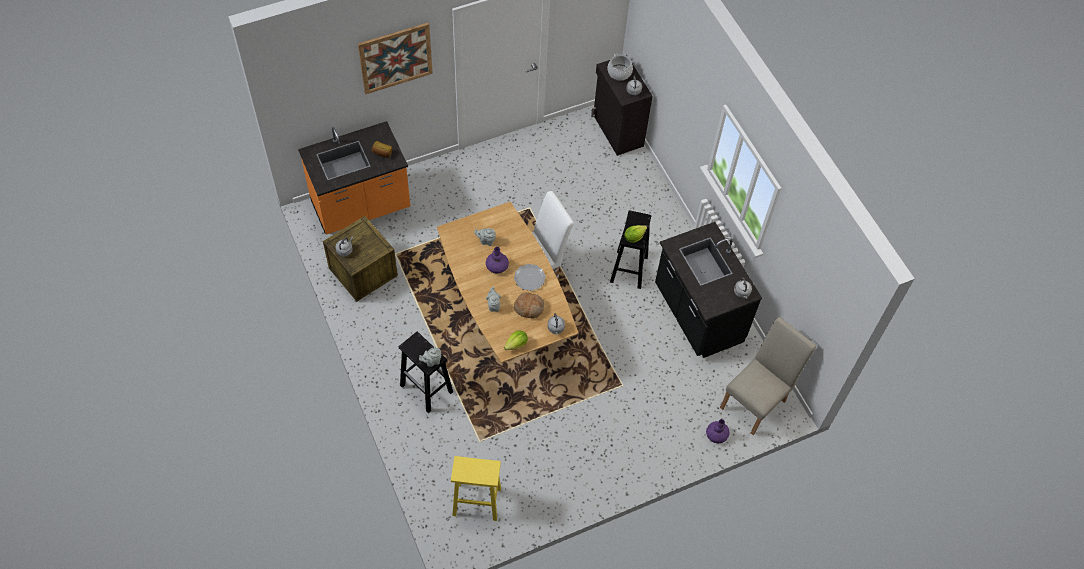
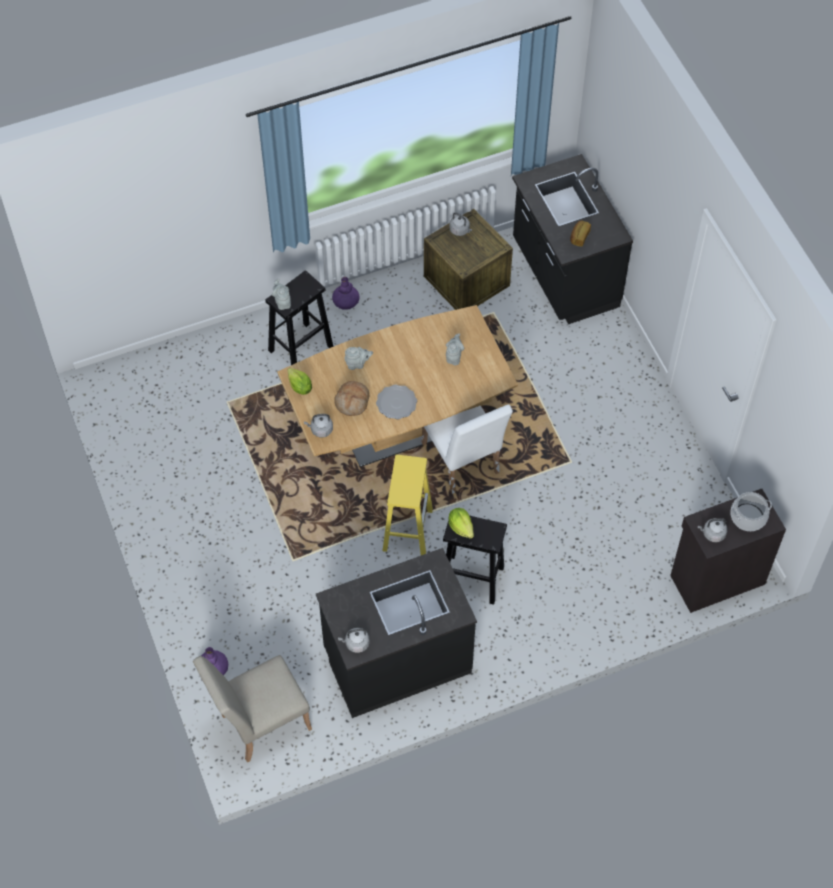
camera: 95 degrees right, 0 degrees up
(361, 207) = (563, 275): orange counter -> black counter
(395, 58) = (658, 184): picture -> none
(476, 501) = (151, 398): yellow stool -> yellow stool (407, 529)
(496, 266) = (415, 368): purple vase -> purple vase (345, 301)
(757, 401) = (259, 724): beige chair -> beige chair turned 105 degrees clockwise

